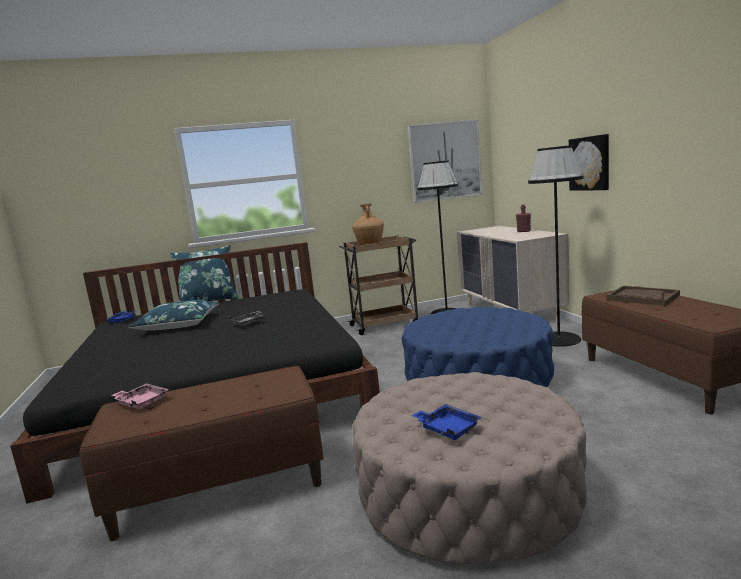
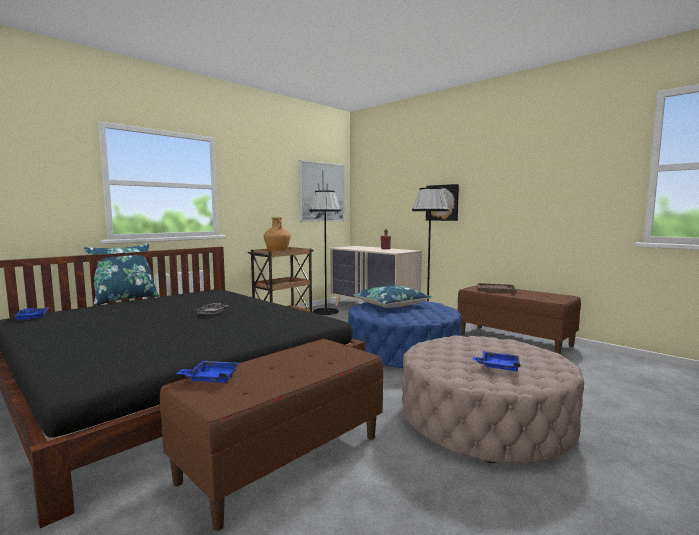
camera: 30 degrees left, 5 degrees down
(141, 402) = (211, 378): pink tray -> blue tray
(178, 324) = (125, 318): blue pillow -> blue pillow (391, 304)

